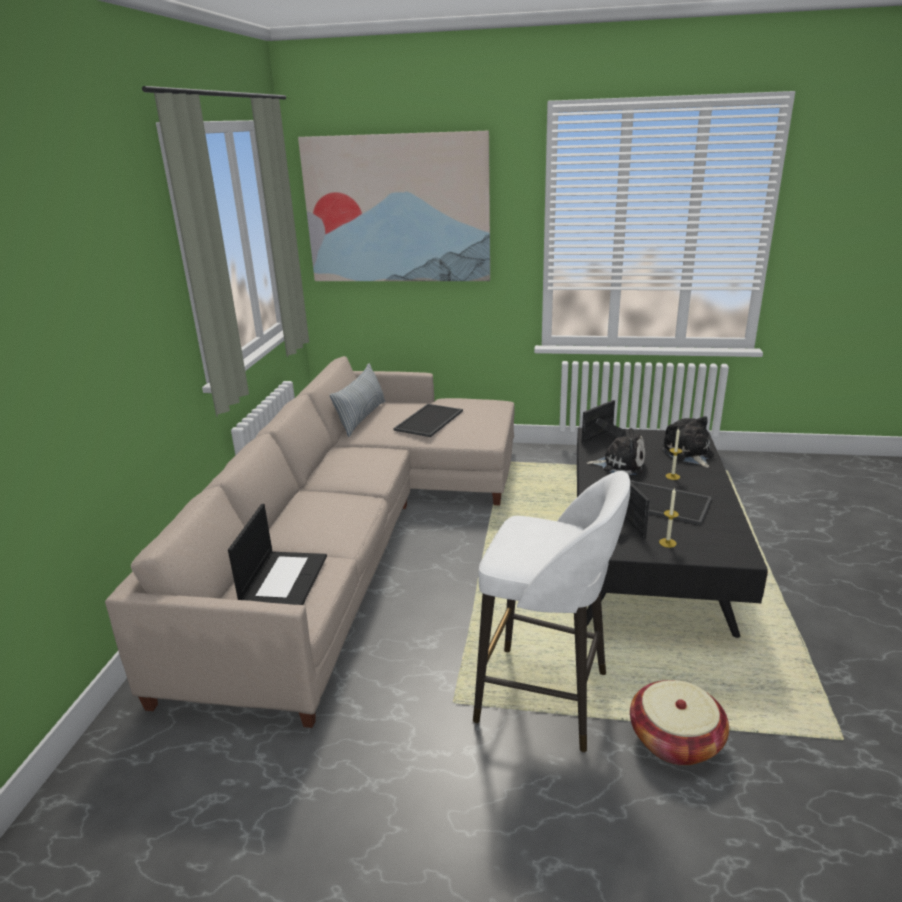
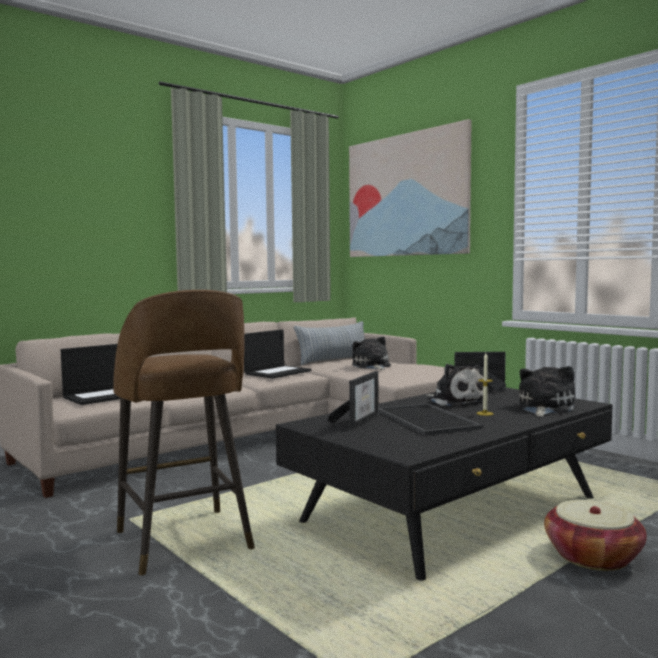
camera: 40 degrees right, 20 degrees down
(359, 460) = (278, 372): none -> laptop
(429, 421) = (371, 366): tray -> plush toy
(547, 698) = (184, 542): white stool -> brown stool
(667, 543) = (364, 434): candle -> none
(675, 740) = (213, 603): basket -> basket (592, 557)

